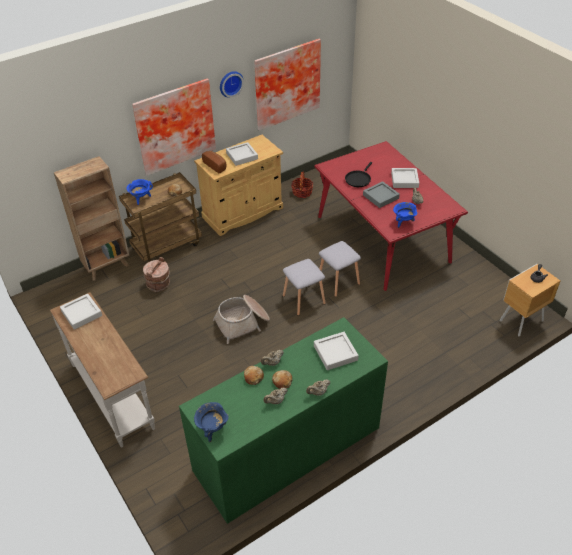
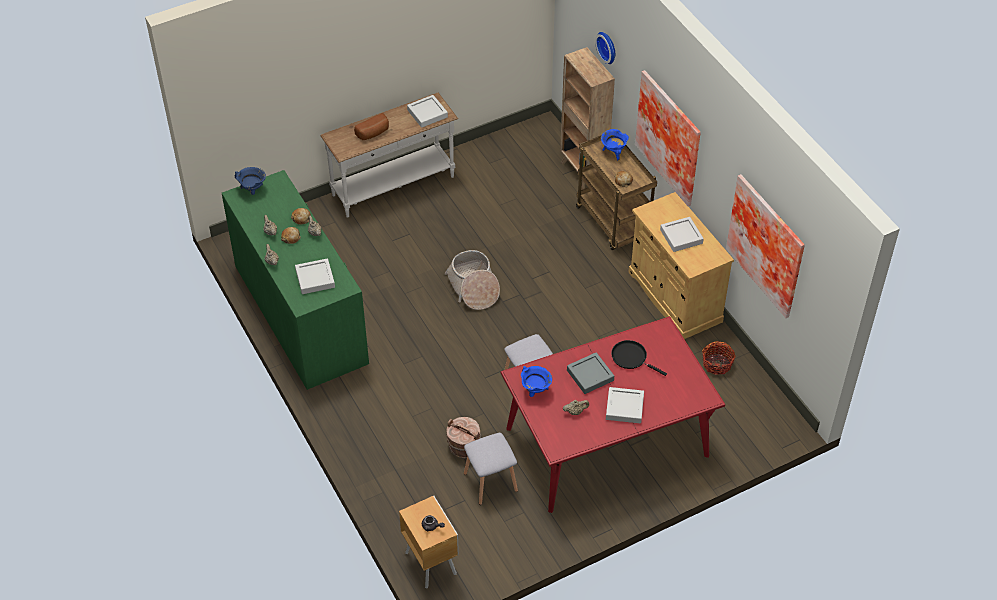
camera: 95 degrees right, 5 degrees up
(159, 284) = (547, 216): brown bucket -> brown bucket (464, 447)
(216, 165) = (661, 211): bread -> bread (373, 133)
(230, 83) = (721, 167): wall clock -> wall clock (608, 47)
(303, 300) = (502, 345): grey stool -> grey stool (489, 481)

